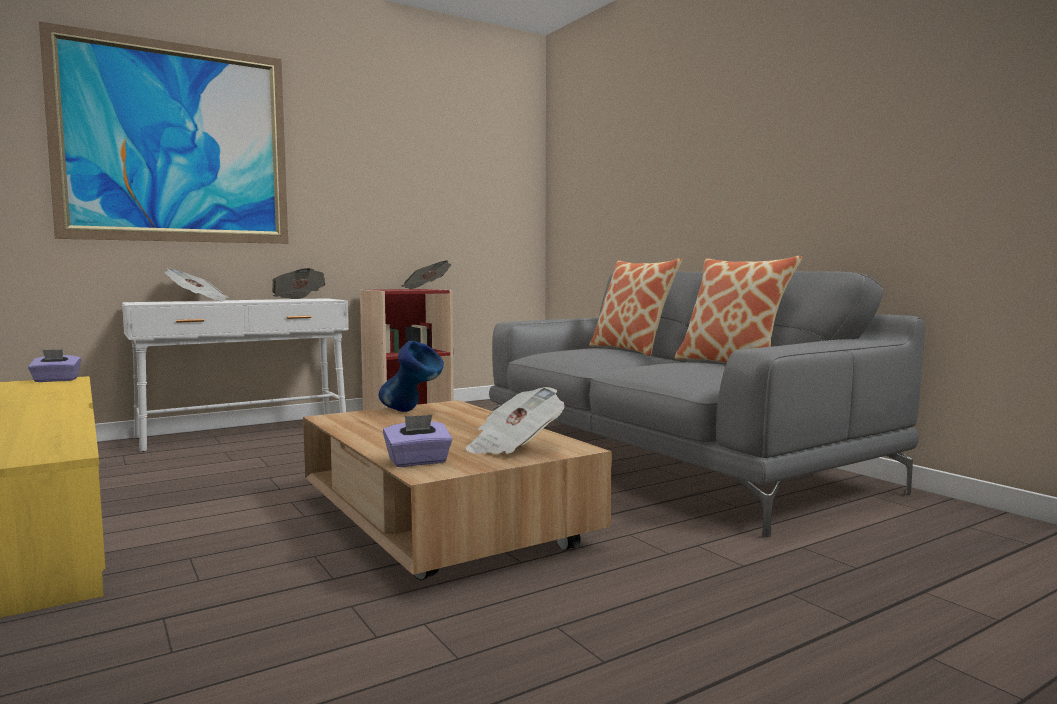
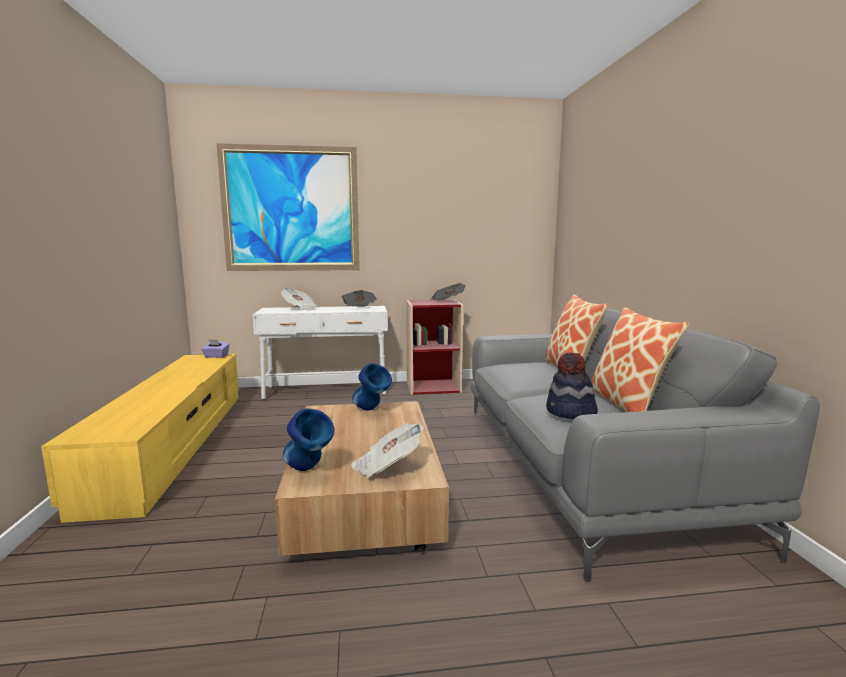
camera: 25 degrees right, 5 degrees up
(418, 462) = (309, 472): purple tissue box -> blue vase
(690, 370) = (570, 413): none -> hat

